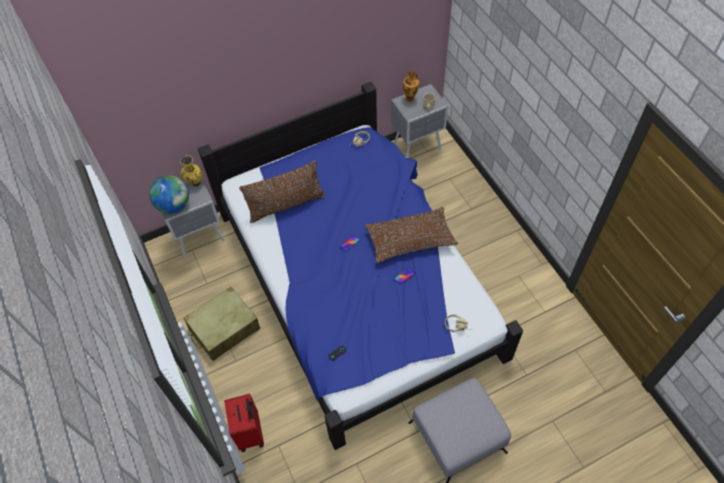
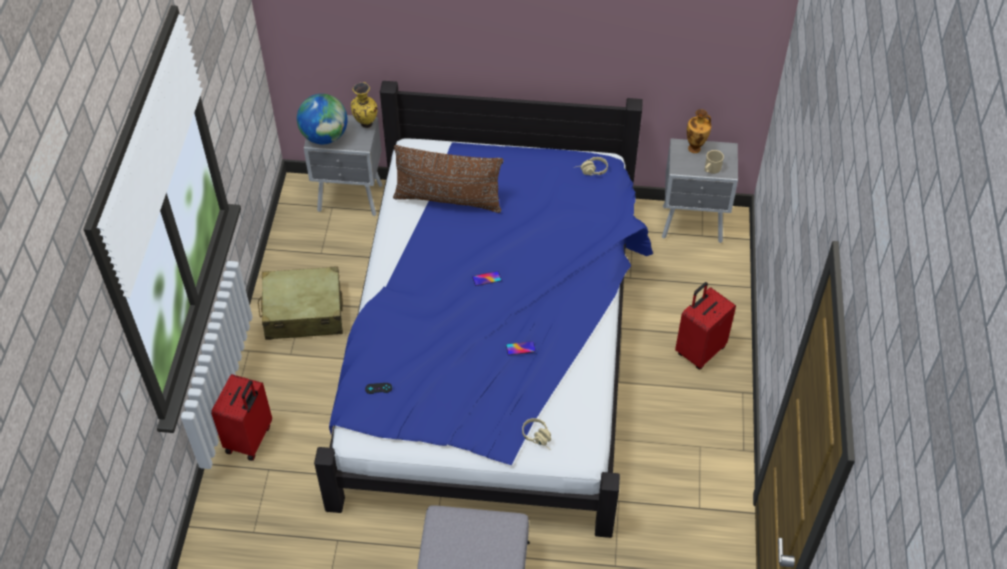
camera: 30 degrees right, 5 degrees down
(410, 240) = (561, 313): brown pillow -> none
(476, 219) = (699, 350): none -> red suitcase

